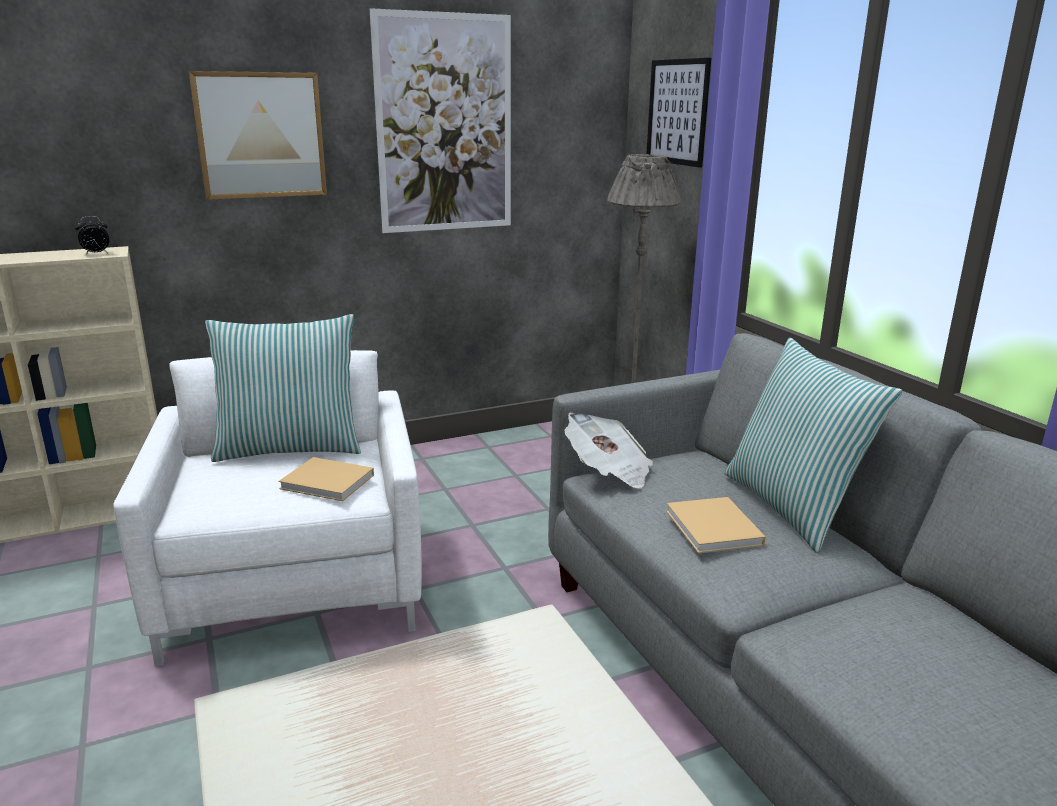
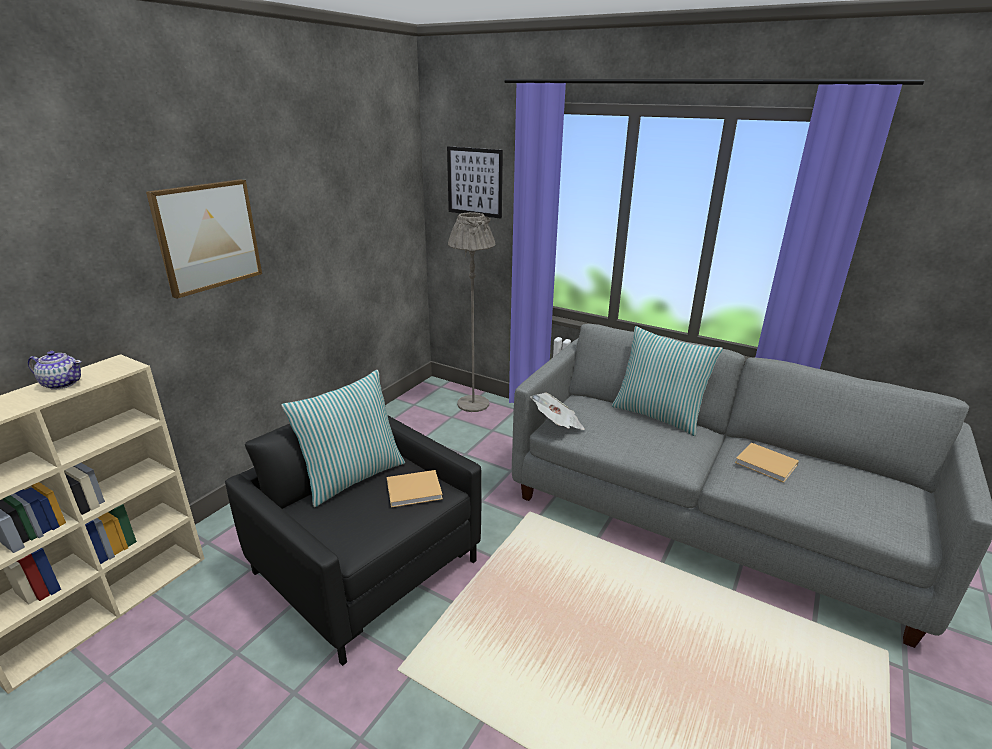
camera: 35 degrees left, 5 degrees up
(45, 255) = (62, 383): none -> teapot
(96, 254) = (113, 370): alarm clock -> none
(294, 582) = (366, 566): white armchair -> black armchair
(445, 125) = (327, 205): picture -> none
(714, 529) = (648, 440): beige book -> beige book (767, 464)

